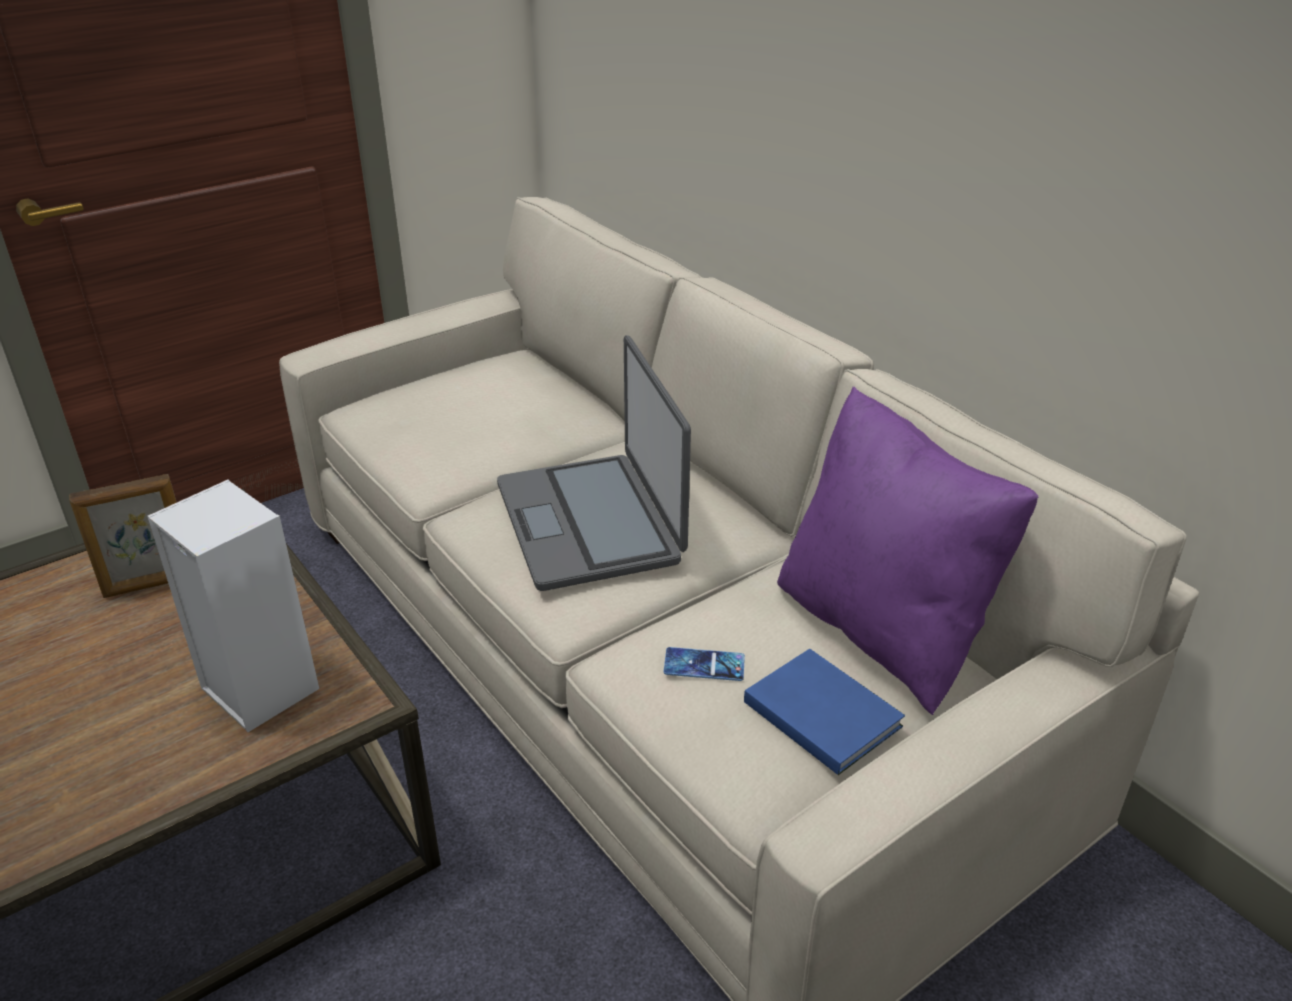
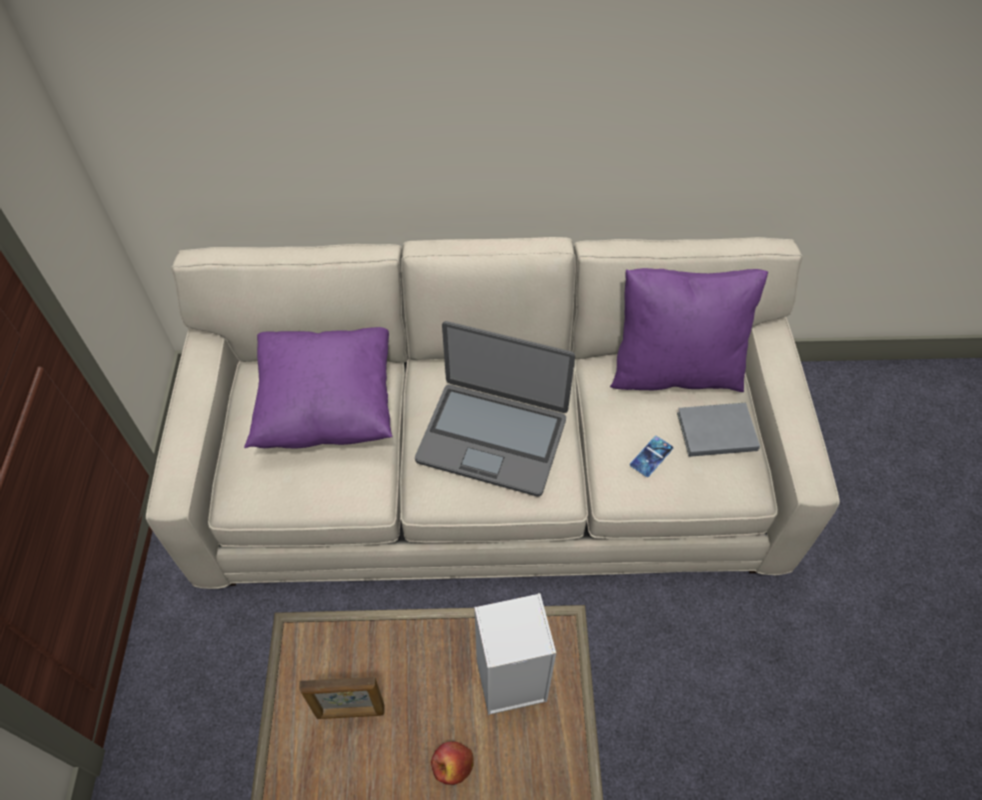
camera: 55 degrees left, 20 degrees up
(119, 687) = (452, 765): none -> apple
(150, 585) = (350, 712): picture frame -> picture frame turned 75 degrees clockwise
(515, 405) = (328, 407): none -> purple pillow
(821, 711) = (714, 430): blue book -> grey book

